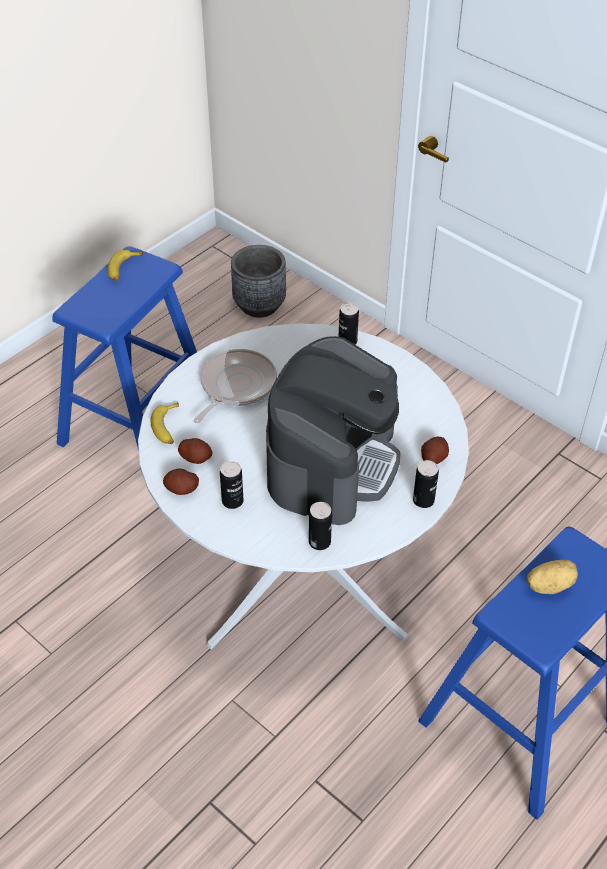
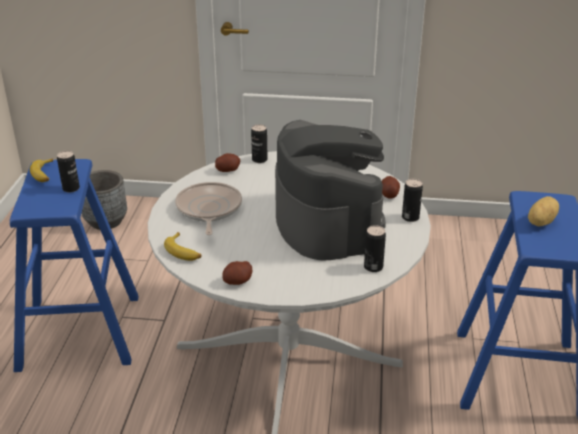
camera: 35 degrees left, 15 degrees down
(196, 457) = (227, 259): potato -> potato (228, 170)
(232, 501) = (284, 272): can -> can (71, 188)

